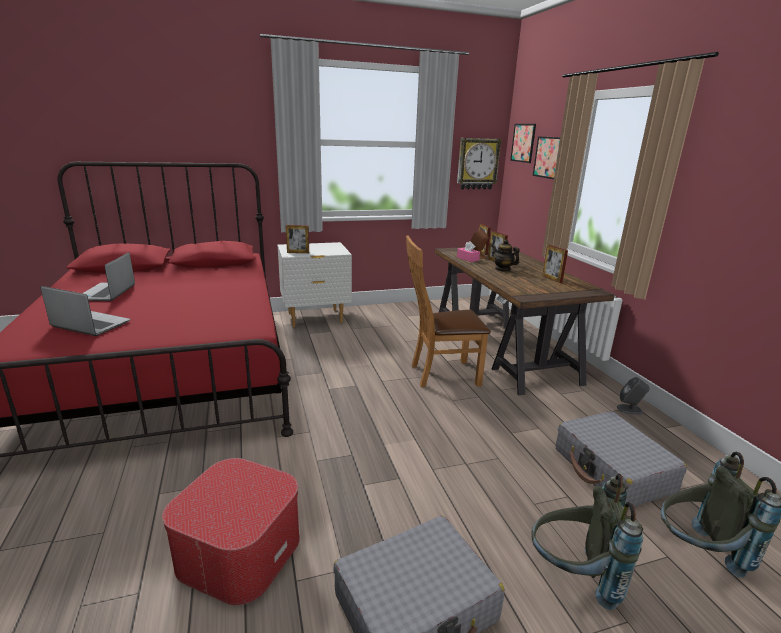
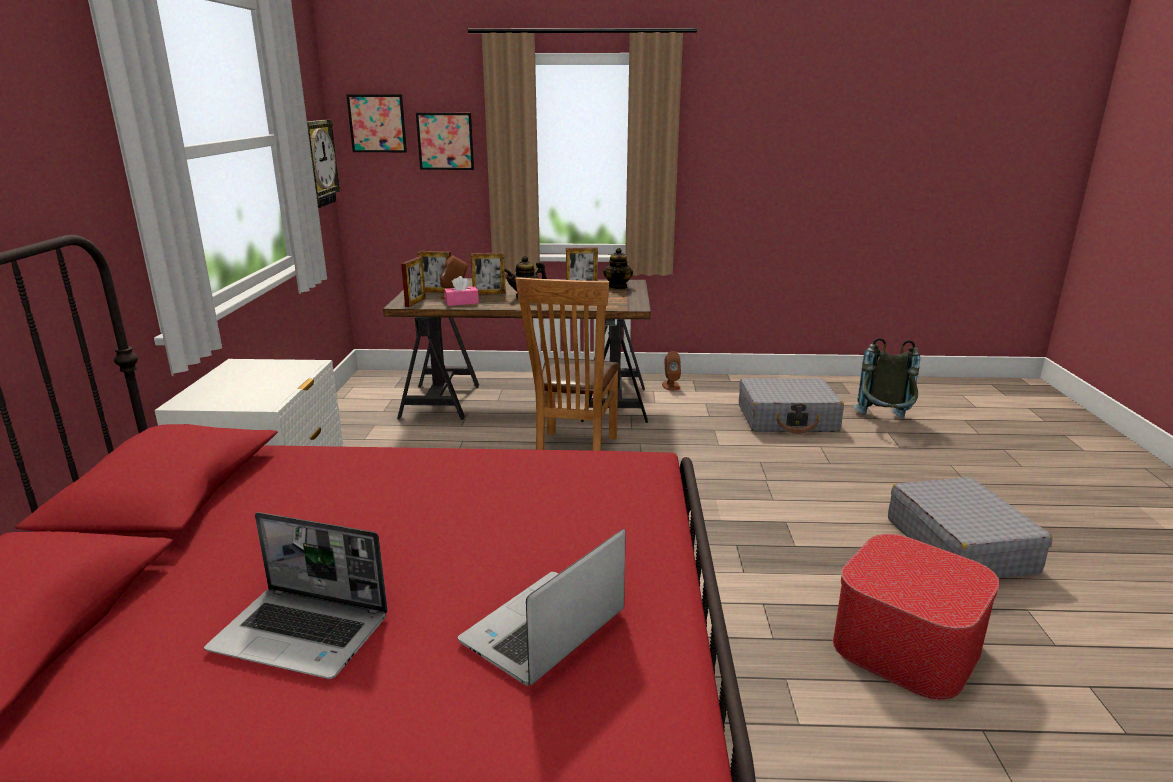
camera: 70 degrees left, 0 degrees up
(298, 252) = (260, 396): picture frame -> picture frame (415, 302)
(572, 576) = (913, 471): grey backpack -> none
(573, 288) = (618, 287): none -> teapot
(606, 397) = (671, 386): none -> brown speaker
(630, 409) = (696, 383): grey speaker -> none

